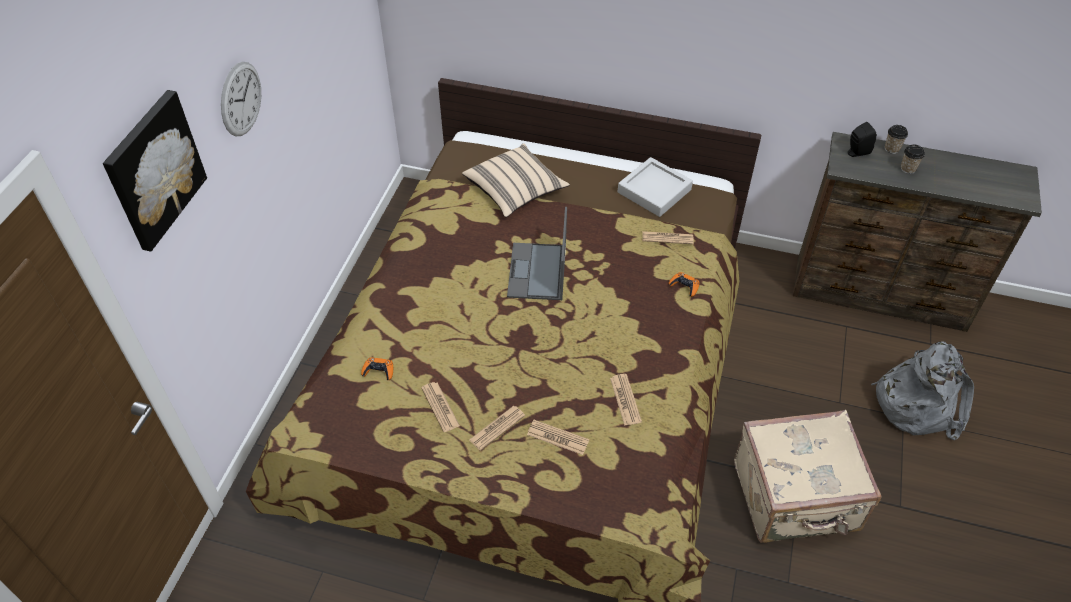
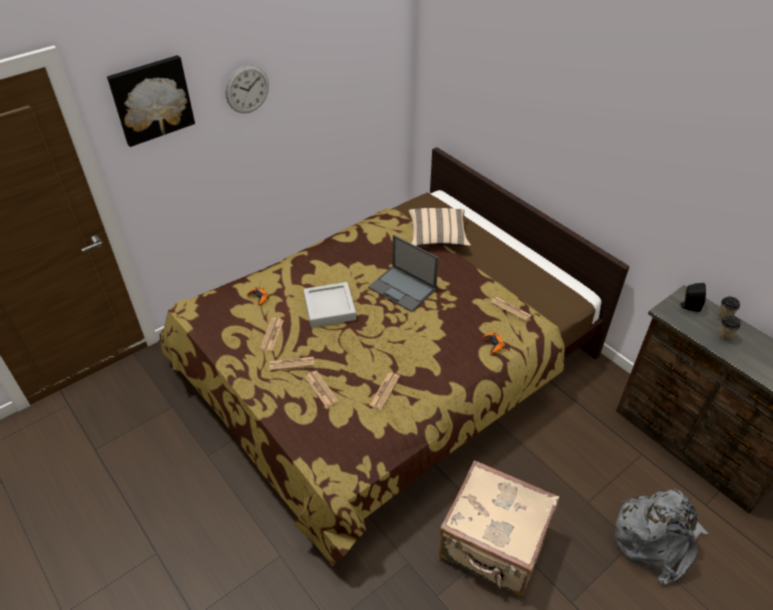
camera: 35 degrees right, 5 degrees down
(537, 272) = (403, 289): laptop -> laptop turned 90 degrees counterclockwise
(654, 191) = (532, 277): grey tray -> grey tray (329, 308)

